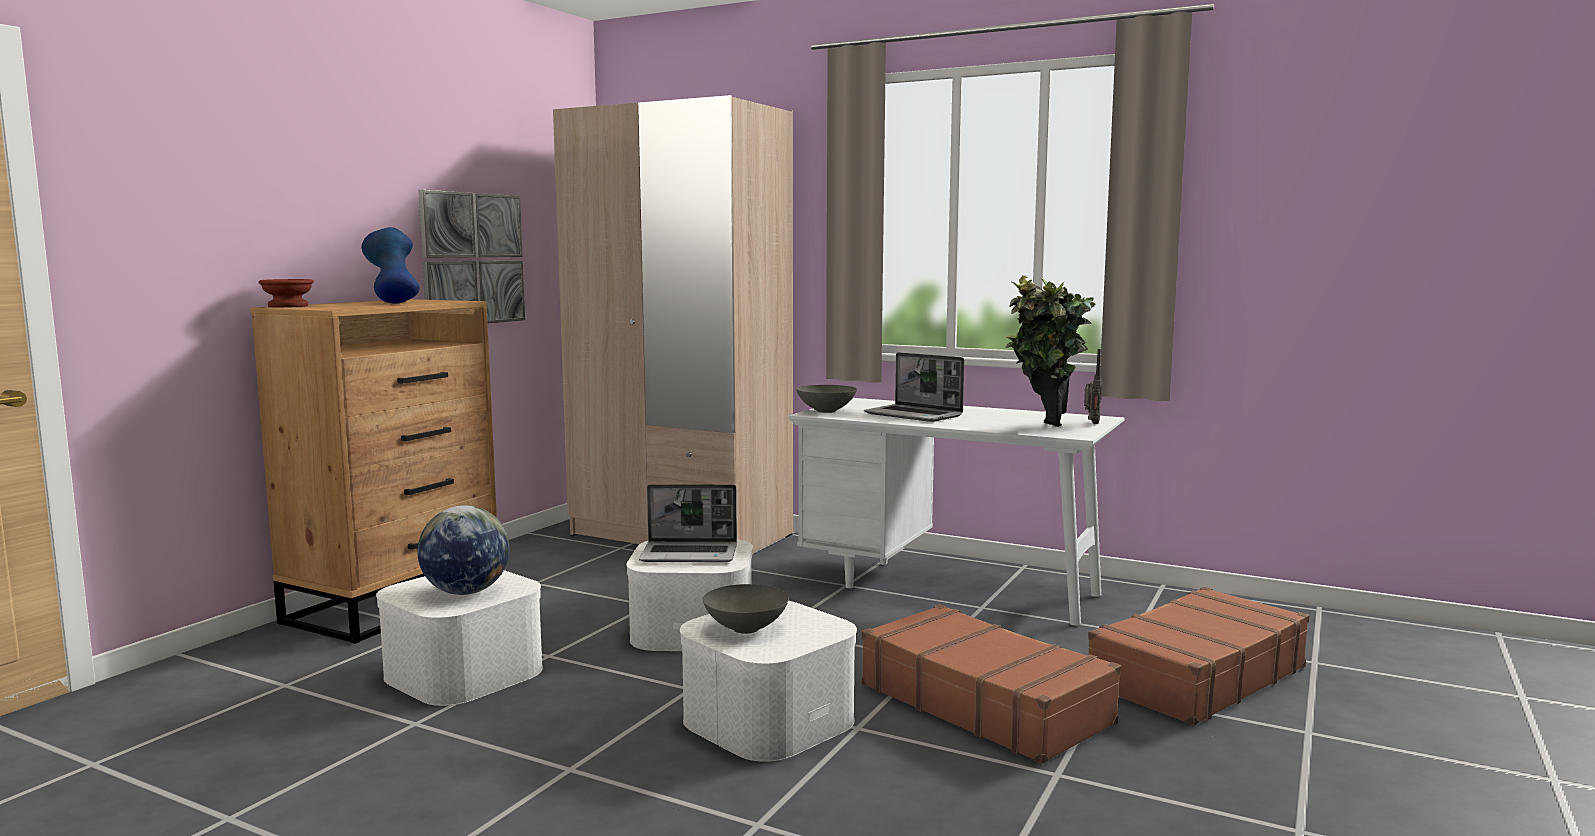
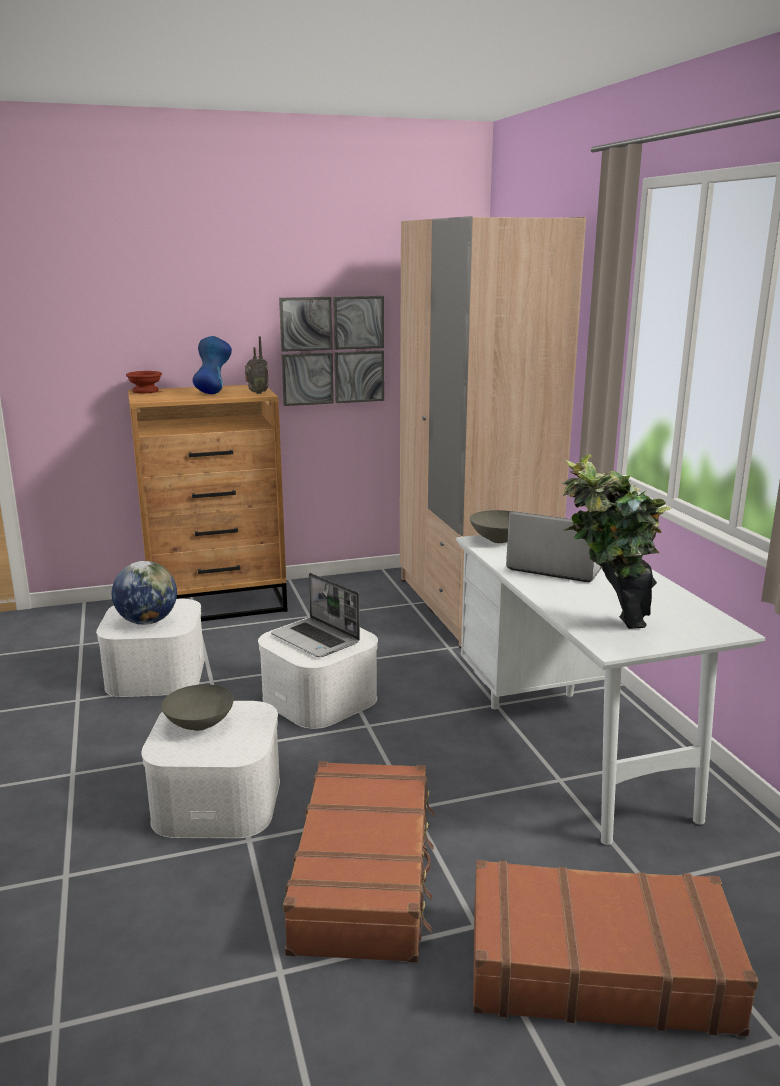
camera: 45 degrees right, 10 degrees up
(914, 415) = (554, 567): laptop -> laptop turned 120 degrees clockwise
(1091, 423) = (689, 635): radio -> radio (256, 393)

